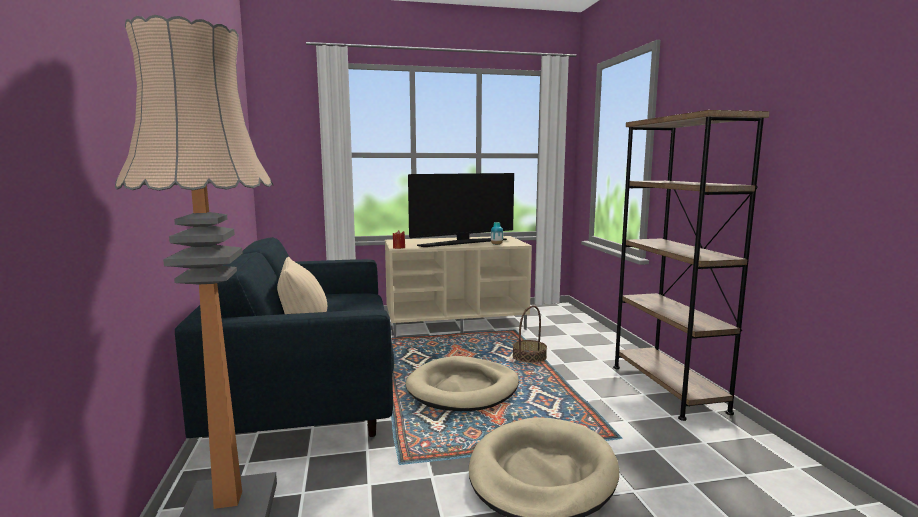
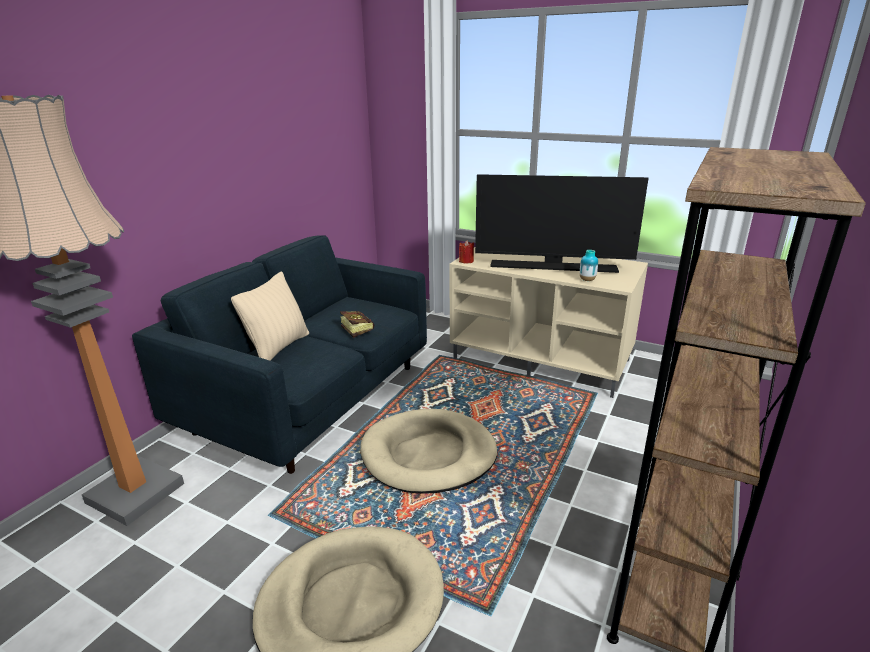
camera: 40 degrees right, 15 degrees up
(353, 308) = (355, 330): none -> book
(529, 357) = (556, 442): basket -> none

